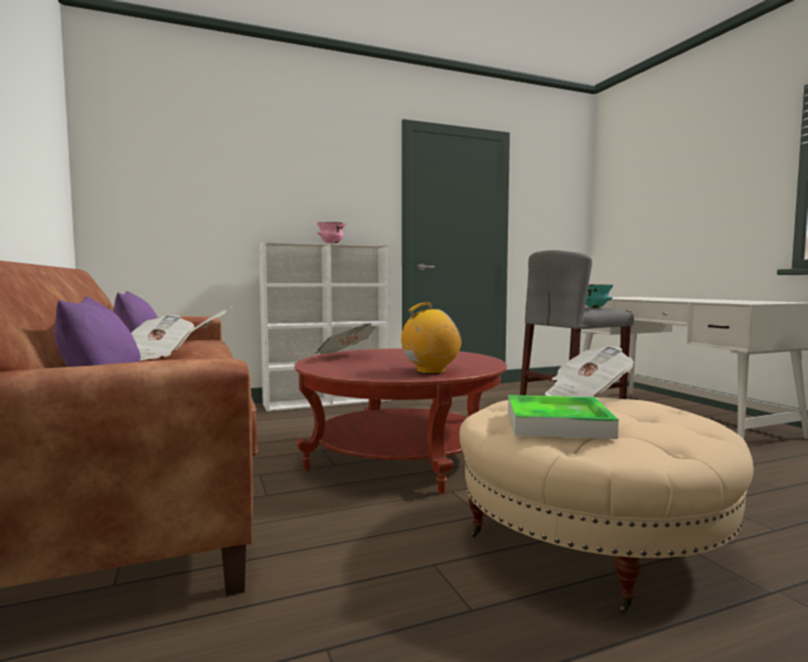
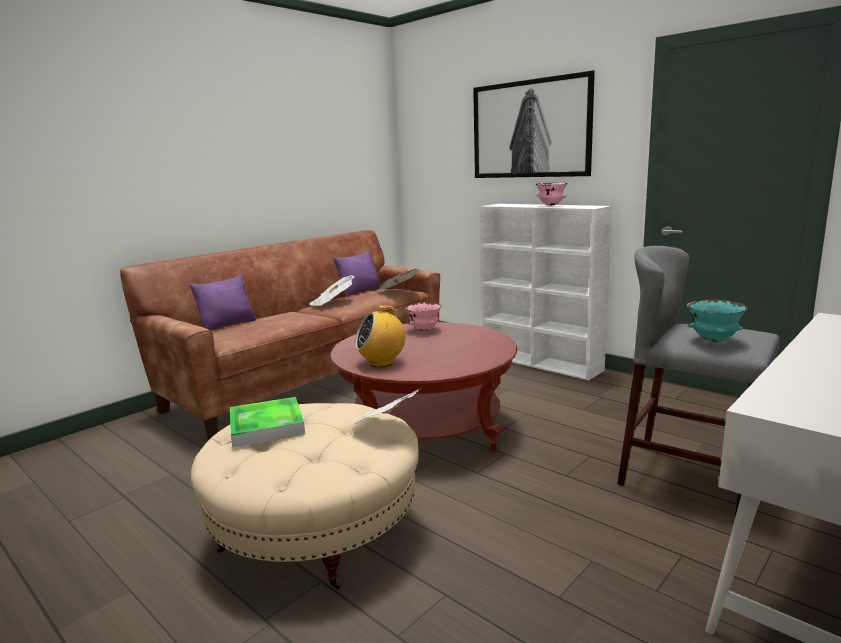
camera: 65 degrees right, 10 degrees up
(290, 171) = (530, 129): none -> picture
(345, 356) = (424, 330): newspaper -> pink bowl
(430, 371) = (382, 363): radio -> radio turned 120 degrees clockwise

